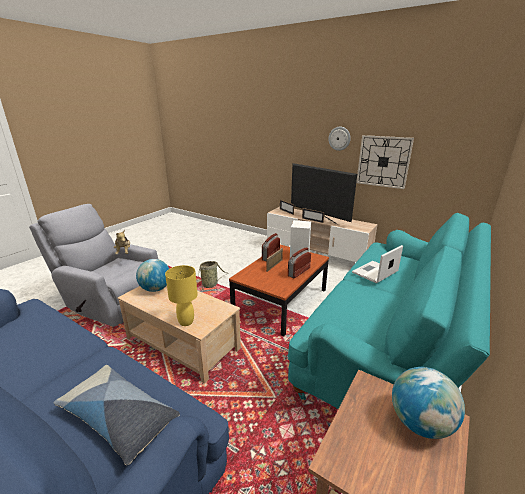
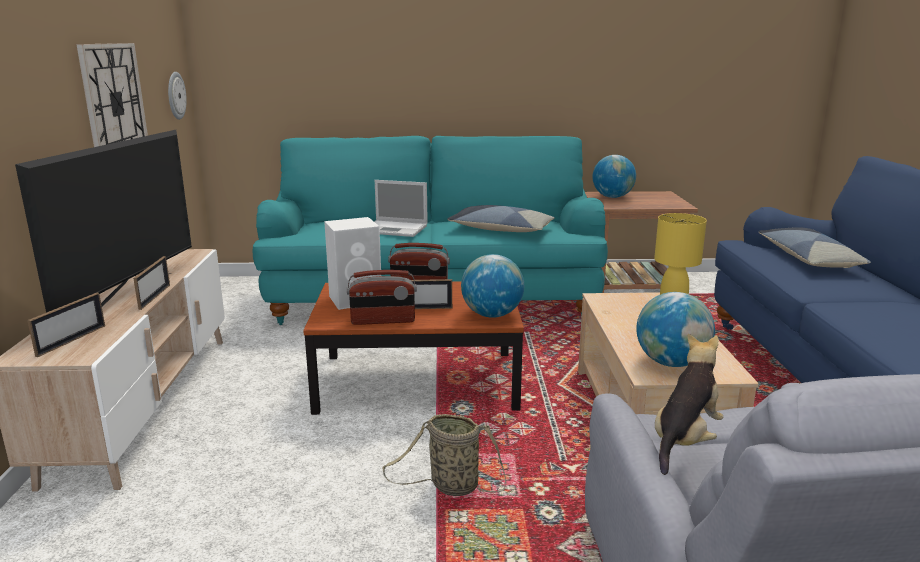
camera: 125 degrees left, 5 degrees down
(248, 276) = (492, 315): none -> globe
(339, 138) = (45, 58): wall clock -> wall clock (175, 95)
(348, 305) = (501, 229): none -> pillow

